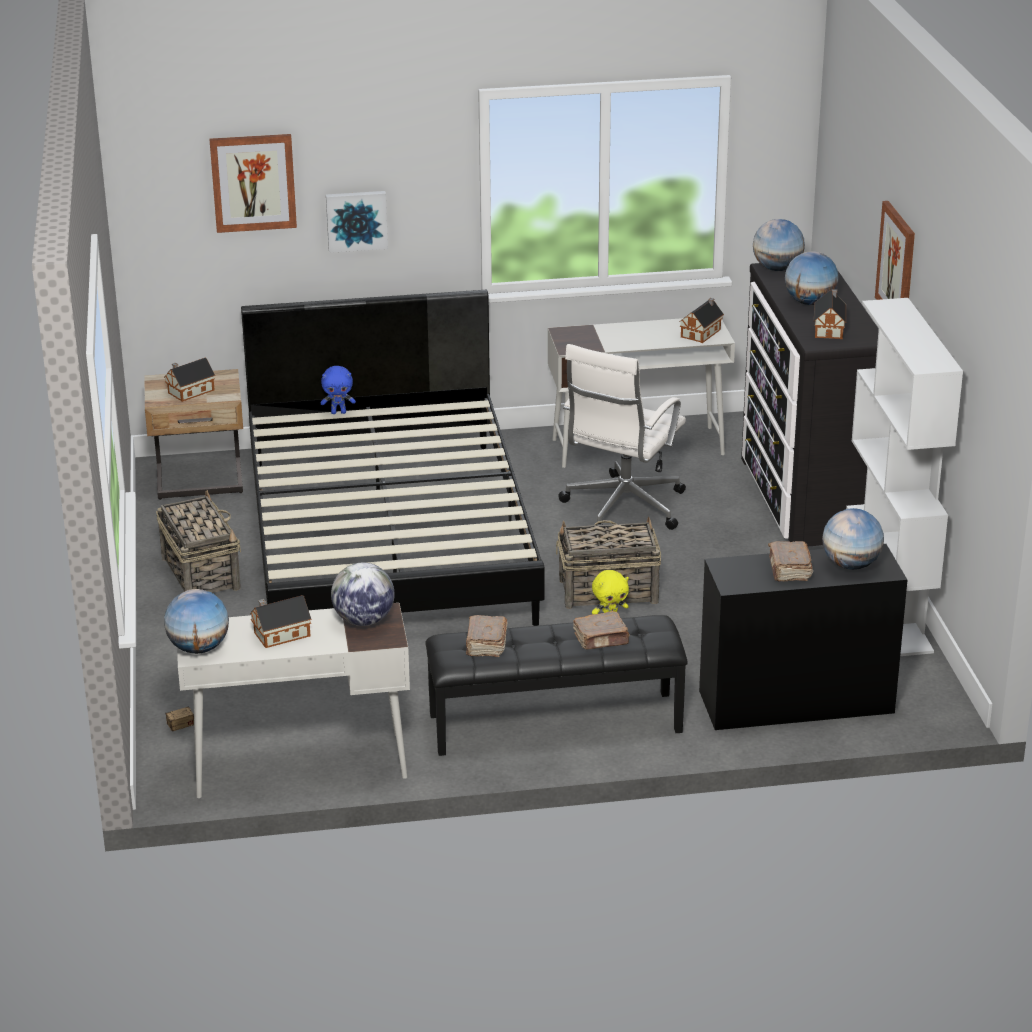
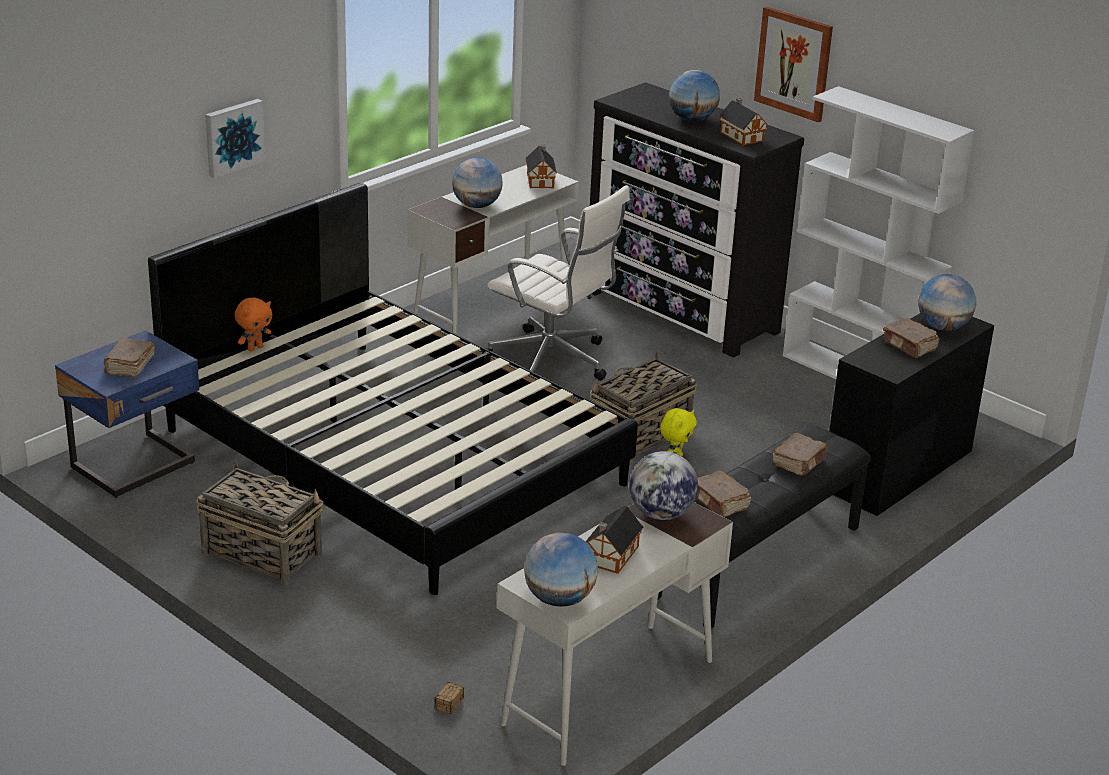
camera: 40 degrees left, 0 degrees up
(189, 392) = (129, 366): toy house -> brown book
(200, 482) = (136, 467): beige nightstand -> blue nightstand
(253, 182) = (138, 115): picture -> none
(338, 412) = (255, 348): blue plush toy -> orange plush toy
(622, 508) = (552, 362): white office chair -> white office chair turned 45 degrees counterclockwise
(777, 269) = (622, 99): globe -> globe (477, 206)

